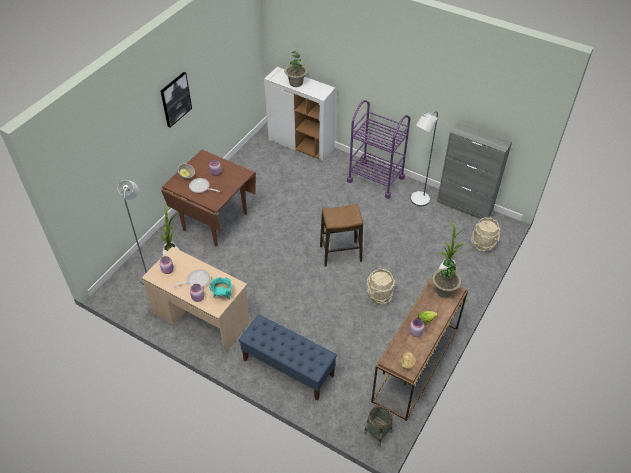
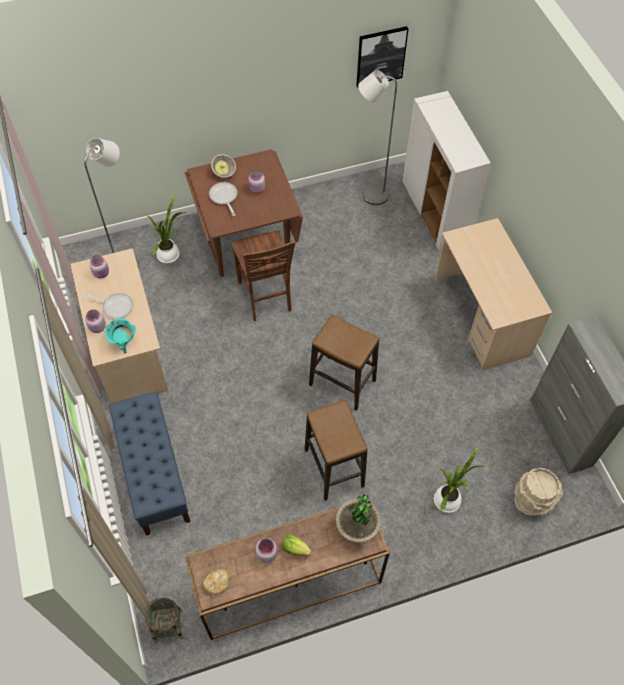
camera: 40 degrees right, 10 degrees up
(175, 99) = (246, 69): picture -> picture (380, 56)
(254, 240) = (265, 297): none -> brown chair
(296, 83) = (447, 127): potted plant -> none
(375, 179) = (481, 316): purple cart -> beige desk
(379, 295) = (334, 468): beige bucket -> stool
(417, 201) = (505, 382): grey floor lamp -> grey floor lamp (370, 195)

